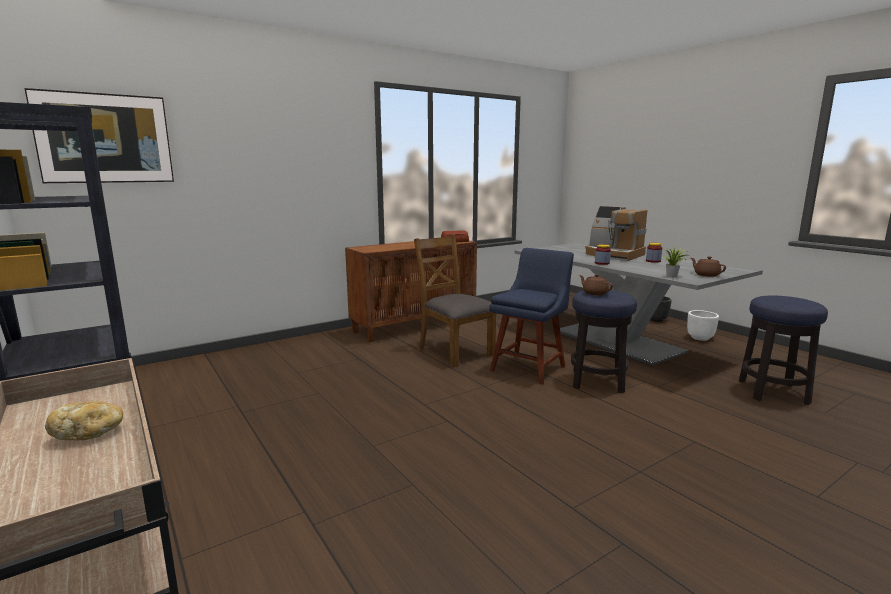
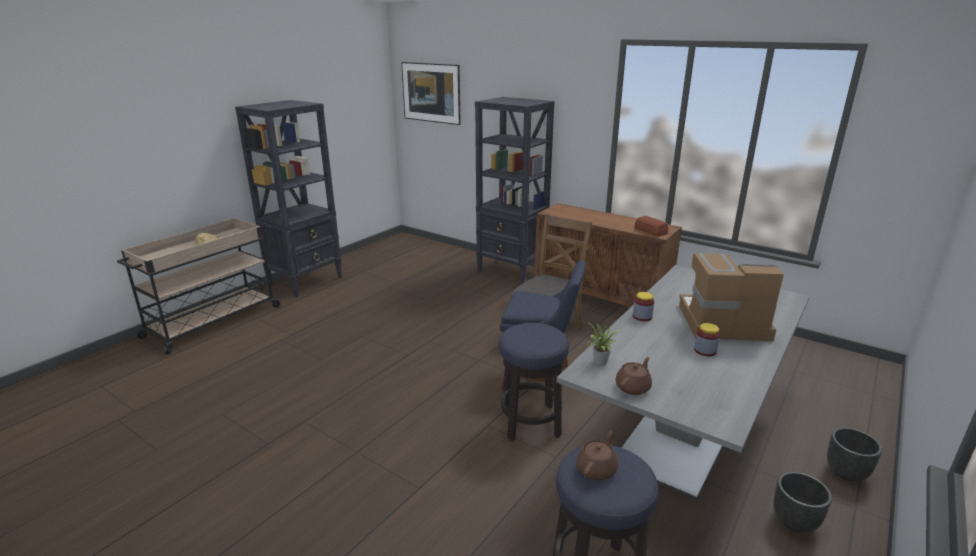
camera: 70 degrees right, 10 degrees up
(305, 343) = (512, 271): none -> black bookcase
(594, 293) = (532, 330): brown teapot -> brown teapot (597, 469)
(614, 255) = (722, 323): coffee machine -> coffee machine turned 75 degrees clockwise
(700, 338) = (795, 522): white planter -> black planter

